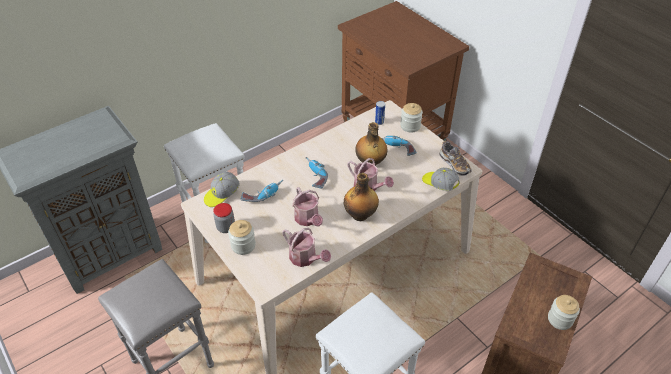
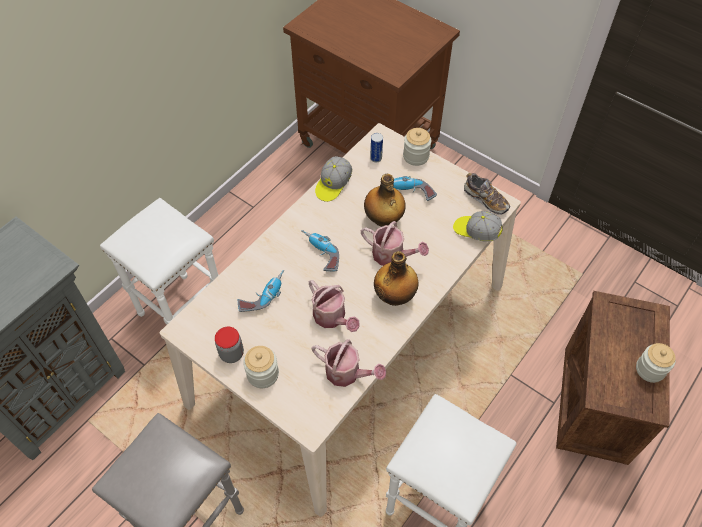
camera: 15 degrees left, 10 degrees up
(222, 195) = (209, 307): cap -> cap (333, 184)

